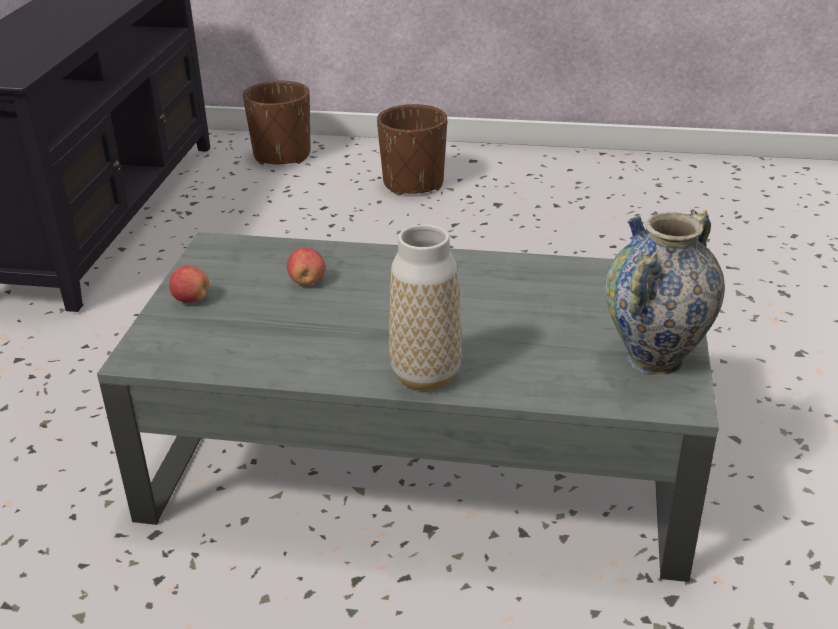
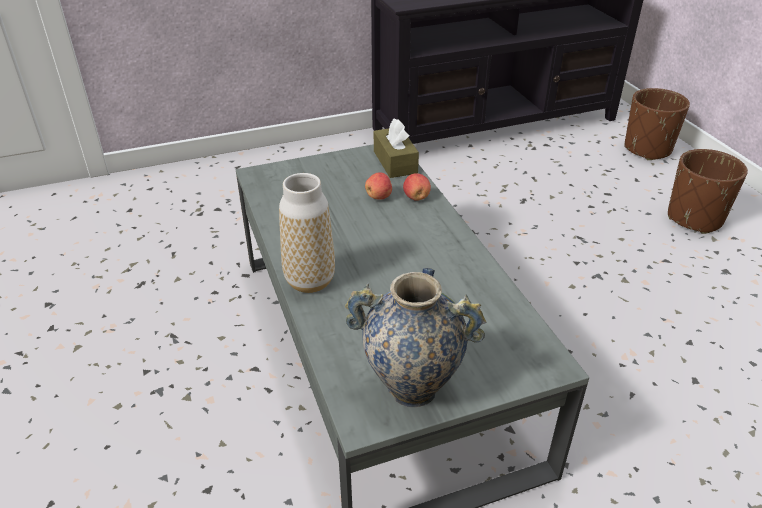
camera: 60 degrees right, 5 degrees up
(191, 299) = (325, 167): apple -> apple (416, 197)
(246, 249) = (395, 162): none -> brown tissue box

